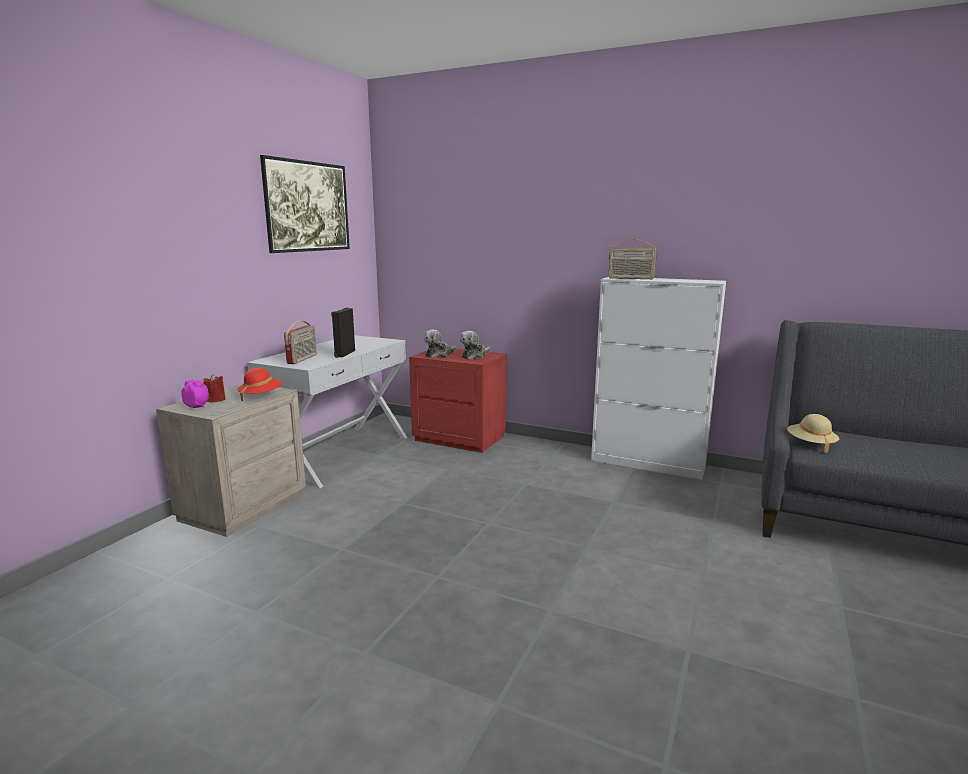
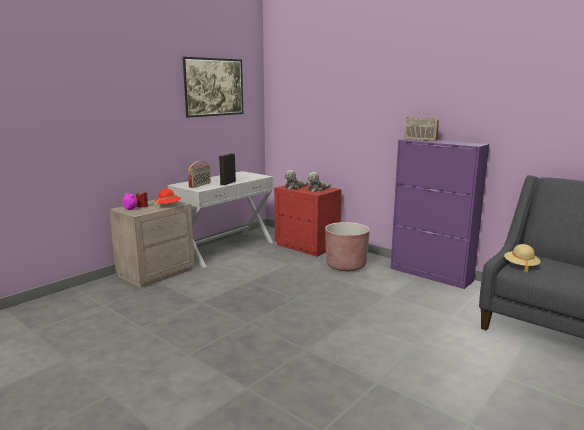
camera: 15 degrees right, 0 degrees up
(529, 462) = (345, 265): none -> brown planter
(648, 463) = (431, 274): white cabinet -> purple cabinet

